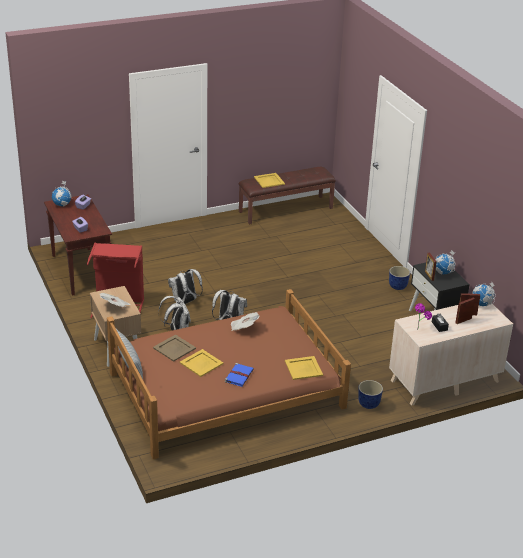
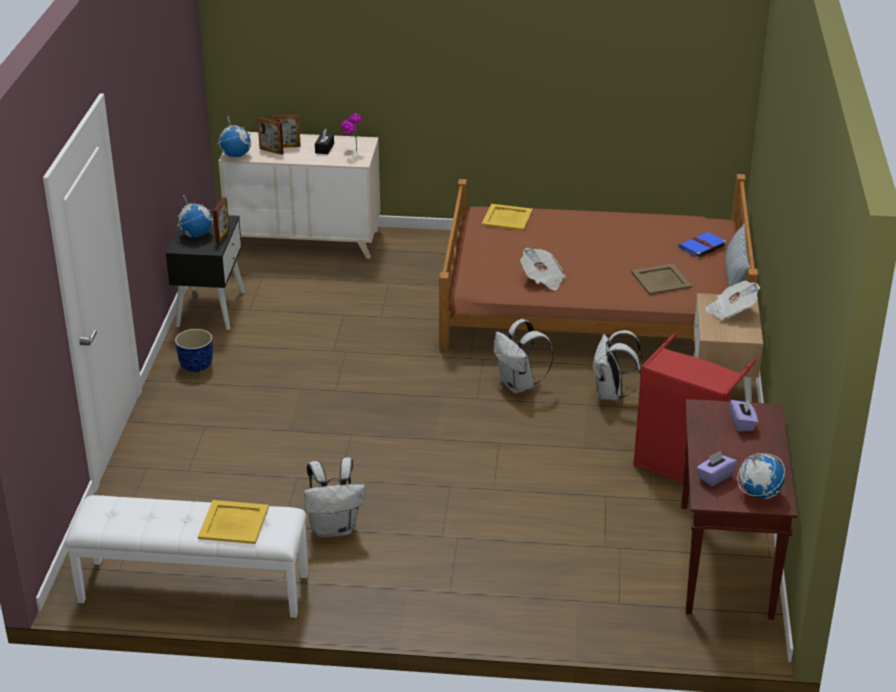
camera: 150 degrees left, 0 degrees up
(185, 302) = (564, 440): white backpack -> white backpack (334, 528)
(201, 363) = (636, 254): yellow tray -> none
(239, 375) = (596, 230): blue book -> blue book (702, 247)
(285, 209) = (193, 589): brown bench -> white bench
(369, 404) = (427, 243): planter -> none

